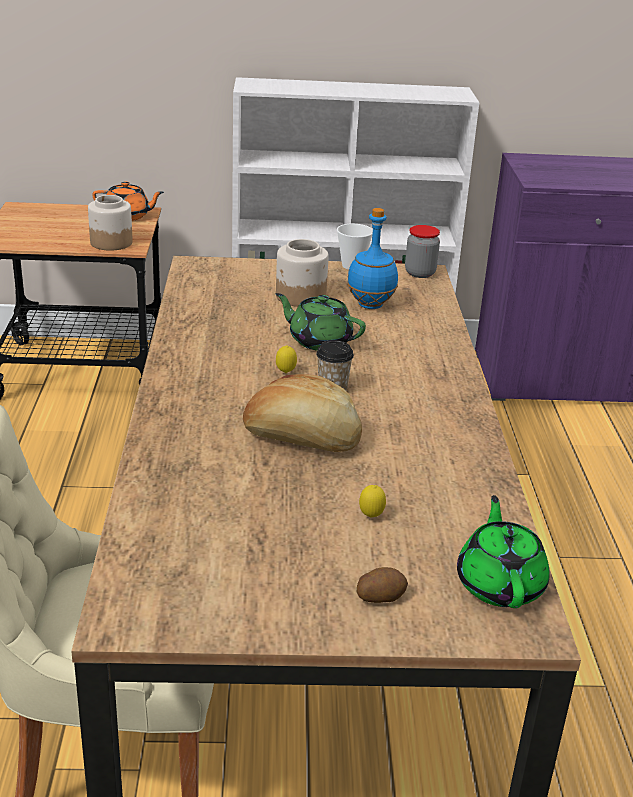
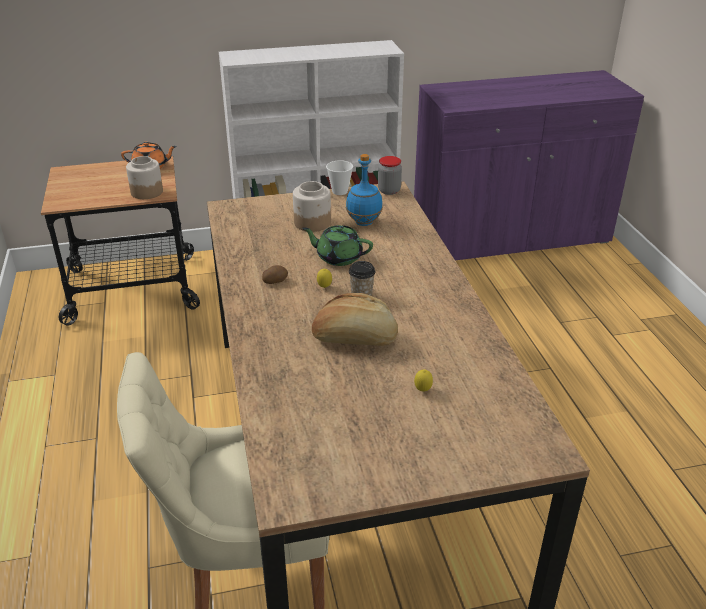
camera: 10 degrees left, 5 degrees up
(380, 596) = (449, 449): potato -> potato (275, 281)
(500, 584) = (522, 425): green teapot -> none

